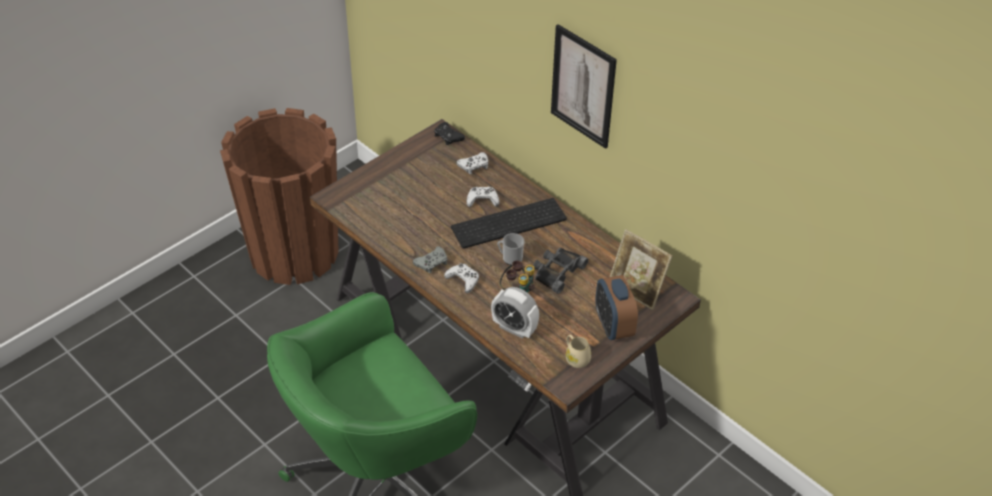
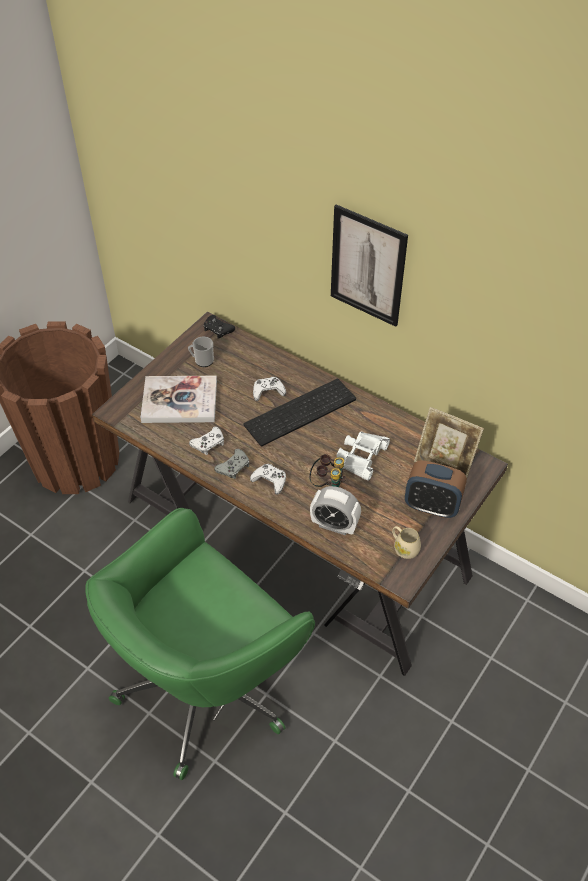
camera: 10 degrees left, 5 degrees up
(395, 197) = (179, 401): none -> book
(474, 166) = (251, 356): white game controller -> white game controller (208, 443)
(510, 258) = (311, 449): mug -> mug (202, 360)
(557, 271) = (361, 456): black binoculars -> white binoculars
(613, 326) = (431, 506): alarm clock -> alarm clock turned 45 degrees counterclockwise

